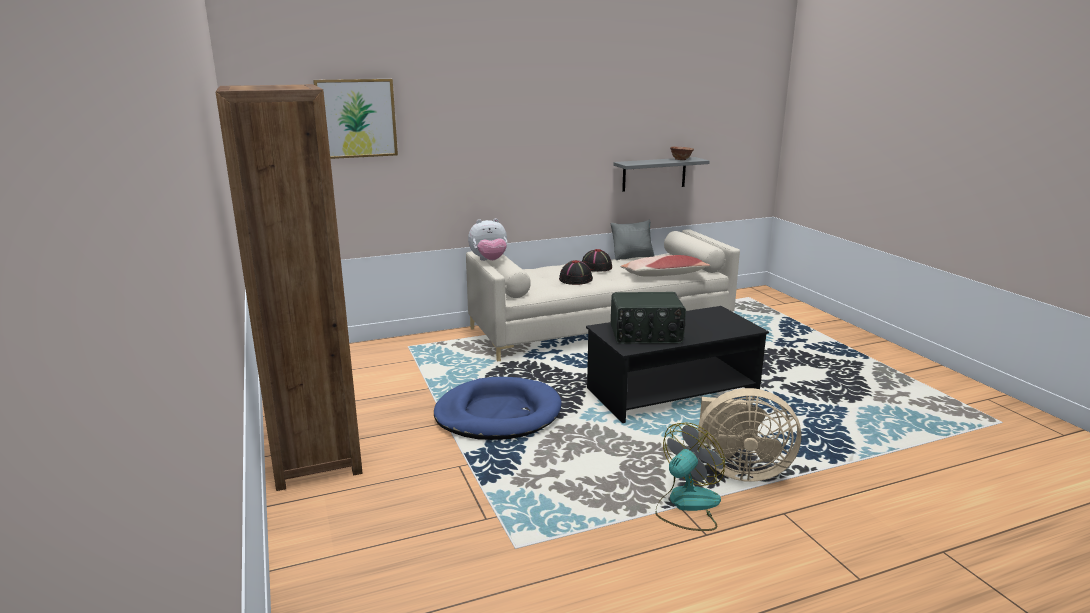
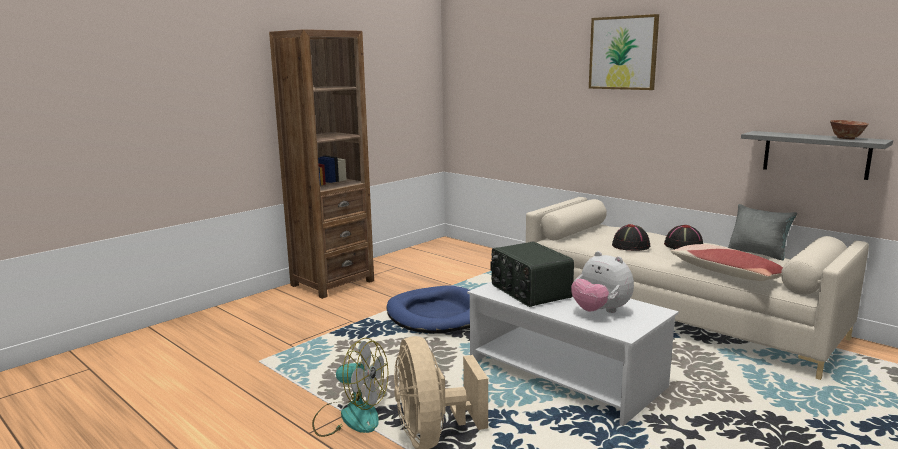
camera: 65 degrees right, 5 degrees down
(356, 118) = (512, 67): picture -> picture (623, 53)
(489, 261) = (566, 204): plush toy -> plush toy (600, 311)
(673, 392) = (566, 375): black coffee table -> white coffee table

